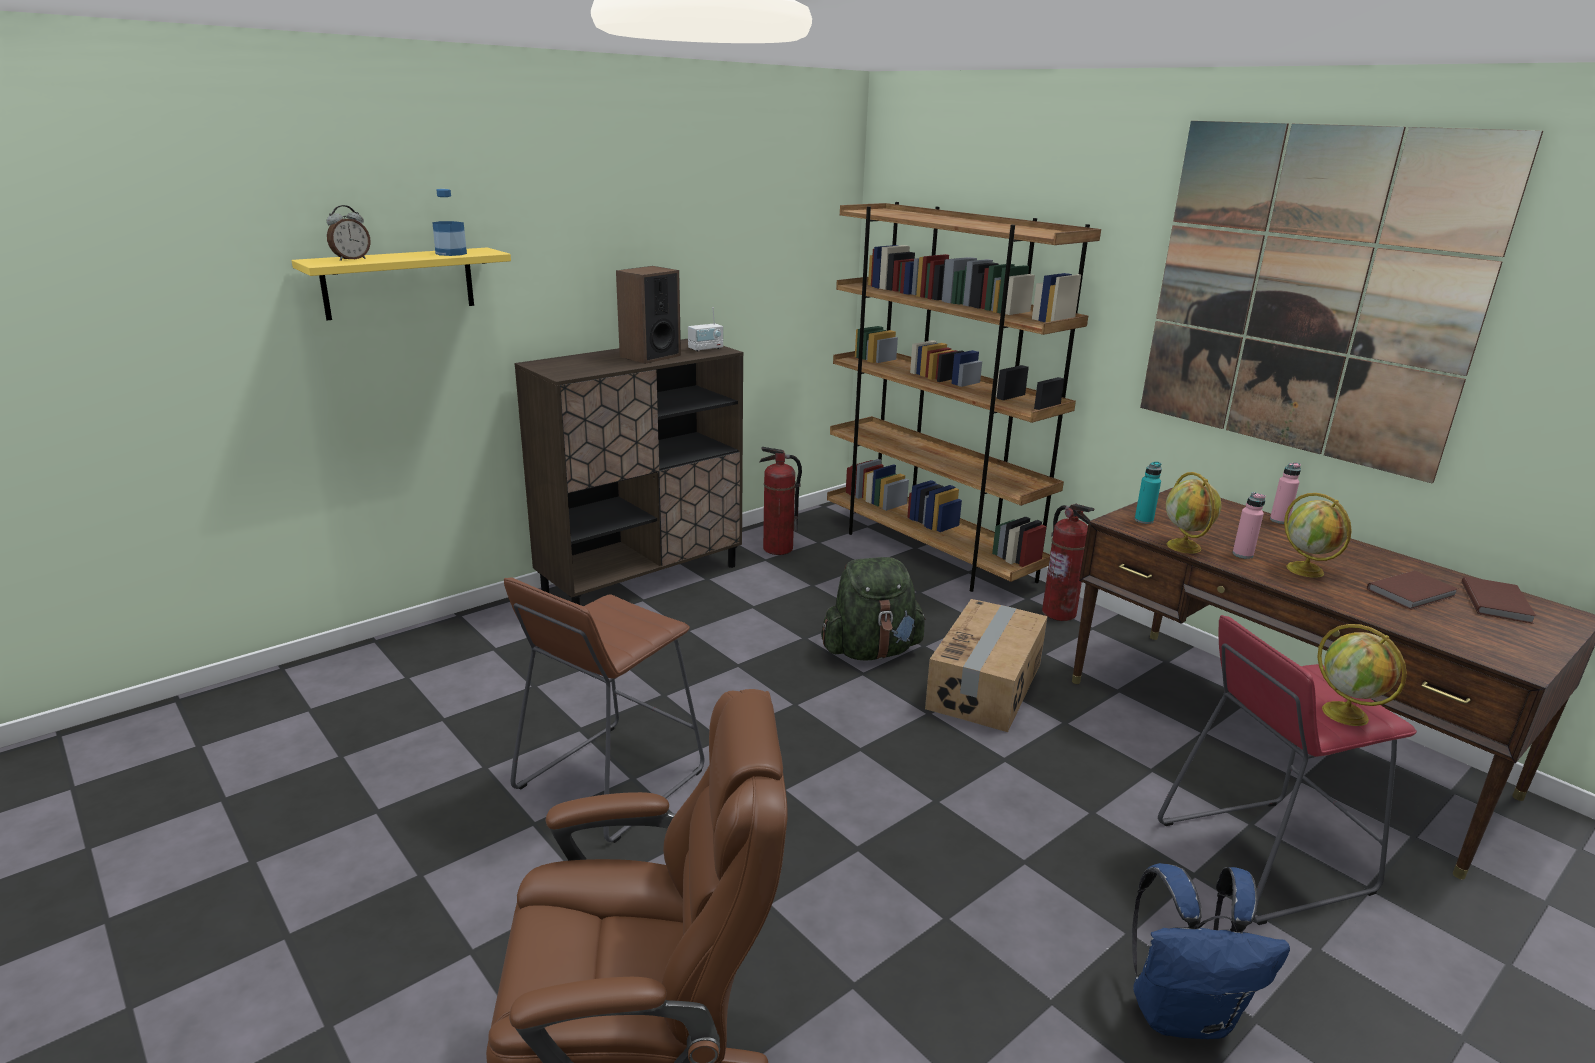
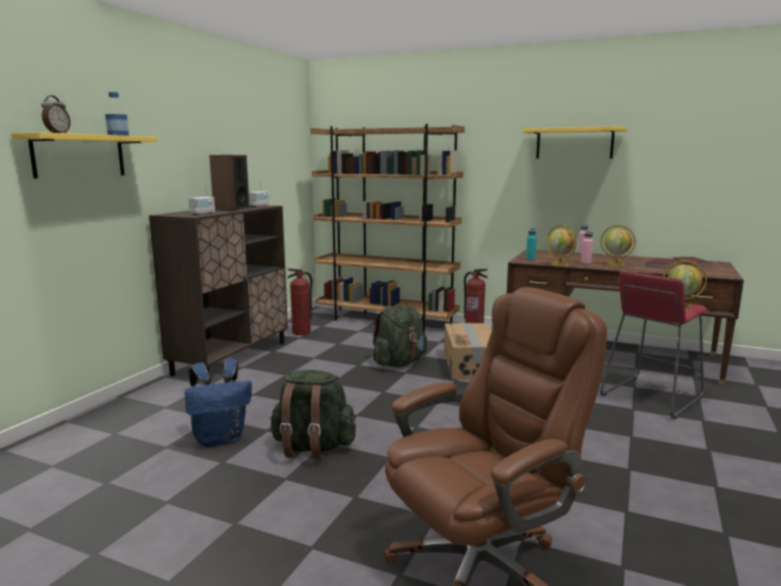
camera: 25 degrees left, 10 degrees down
(586, 368) = (202, 213): none -> radio
(610, 780) = (312, 447): brown stool -> green backpack
(1183, 1013) = (682, 456): blue backpack -> blue backpack (220, 439)
(1308, 293) = (574, 143): picture -> yellow shelf

